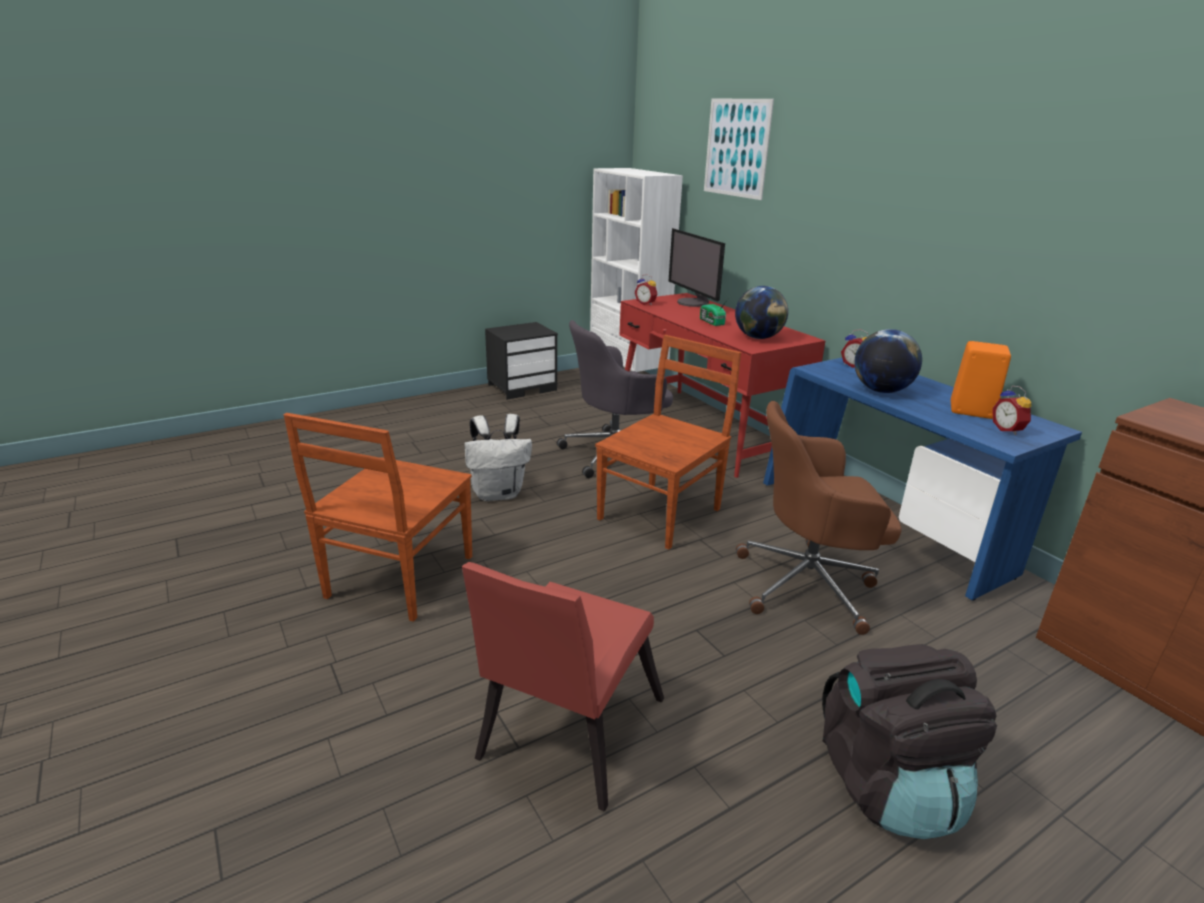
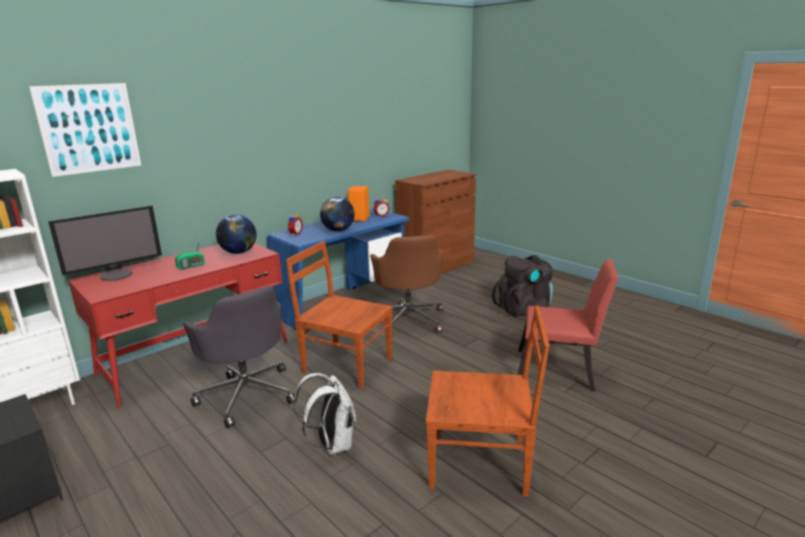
camera: 100 degrees left, 5 degrees down
(646, 303) = (111, 292): alarm clock -> none

